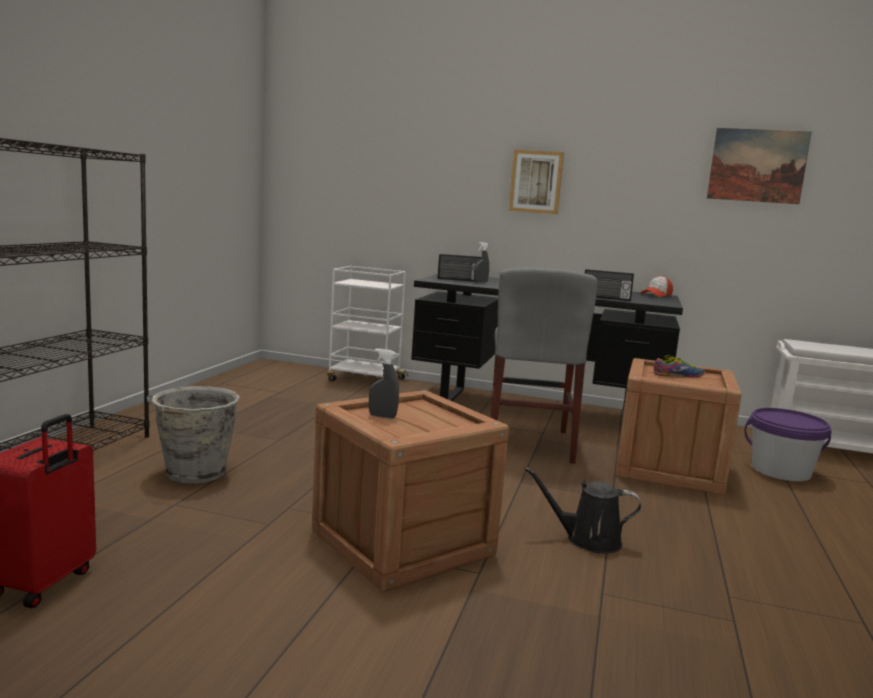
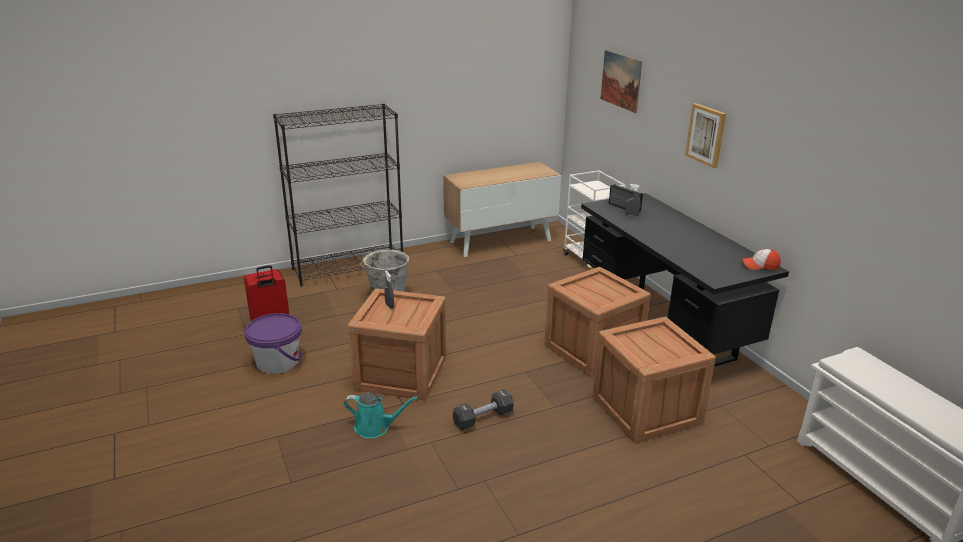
camera: 50 degrees right, 15 degrees up
(232, 385) = (500, 241): none -> cabinet
(512, 618) = (375, 427): none -> turquoise watering can
(529, 442) = (592, 349): grey chair -> crate
(587, 540) = (483, 418): black watering can -> black dumbbell
(606, 298) = (681, 259): radio -> none
(679, 376) = (656, 343): shoe -> none
(757, 165) = (868, 166): picture -> picture (621, 80)
(780, 471) = (739, 455): purple bucket -> purple bucket (277, 362)

